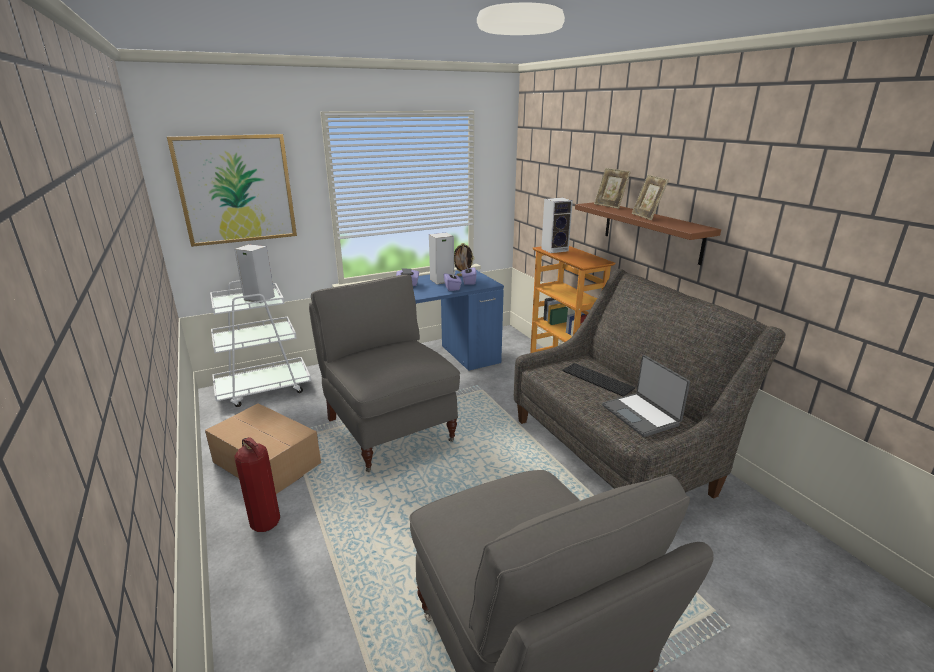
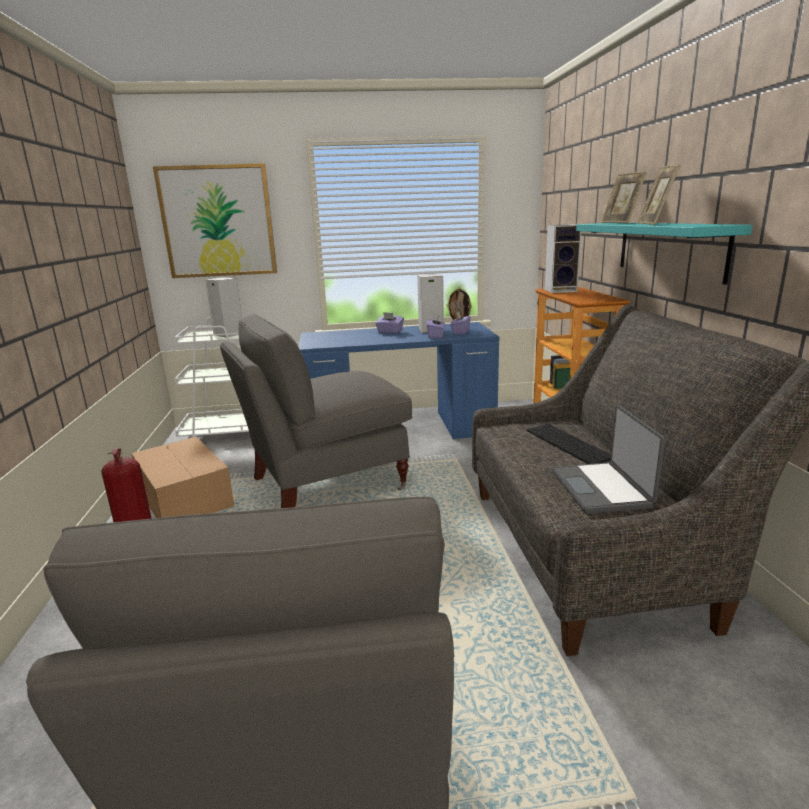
camera: 20 degrees right, 5 degrees down
(389, 429) = (325, 485): grey armchair -> grey armchair turned 105 degrees counterclockwise
(651, 231) = (669, 249): brown shelf -> turquoise shelf

